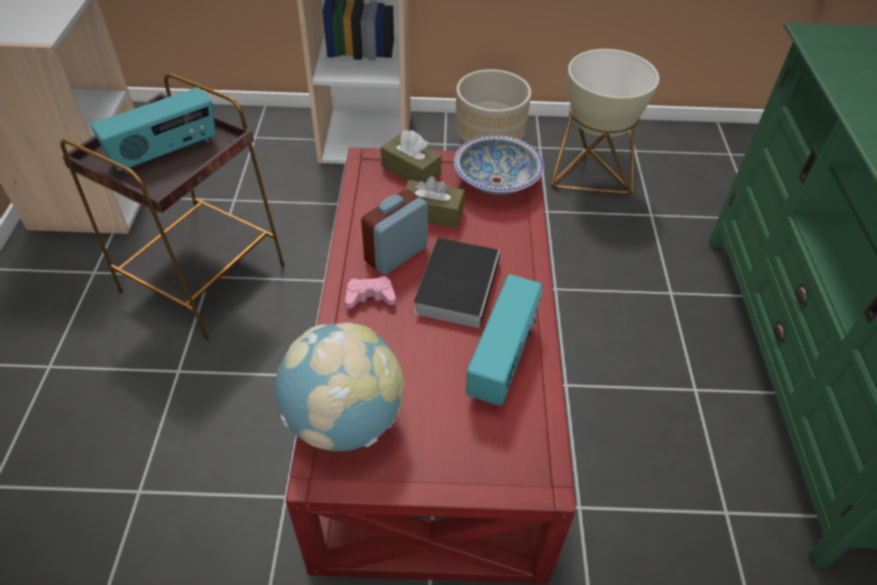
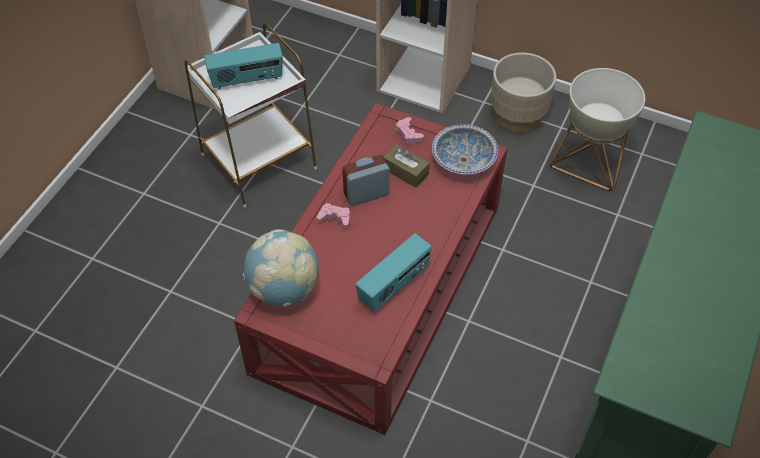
camera: 25 degrees right, 5 degrees up
(205, 277) = (260, 161): brown side table -> white side table
(411, 170) = (408, 134): brown tissue box -> pink game controller
(457, 284) = (394, 227): book -> none

